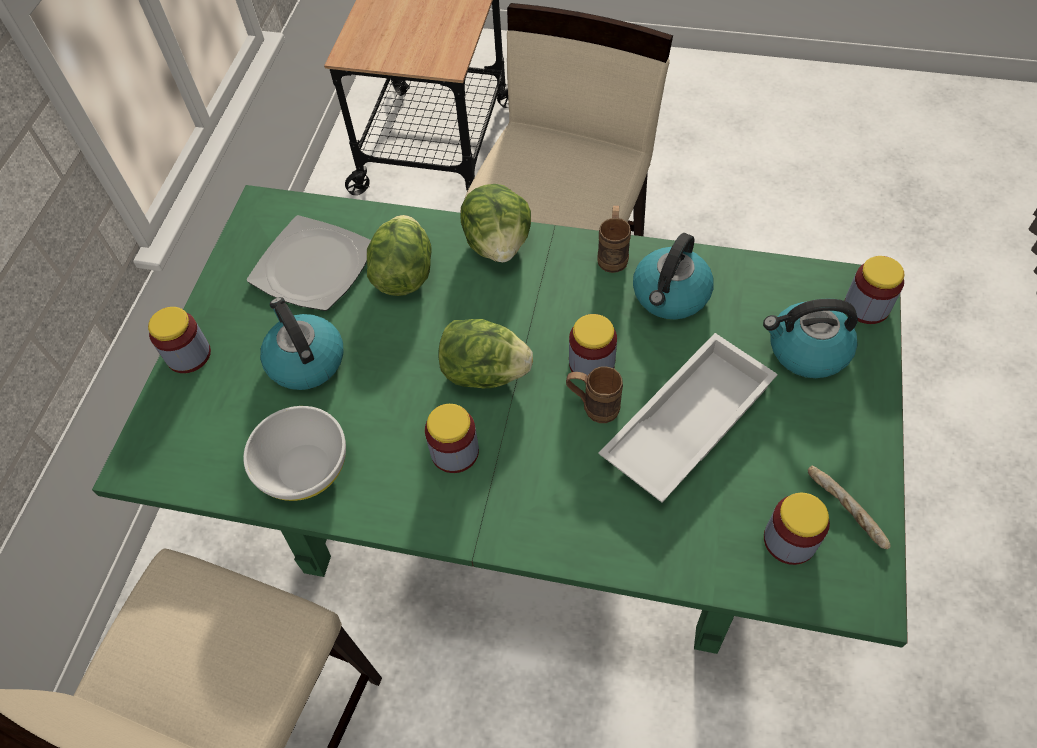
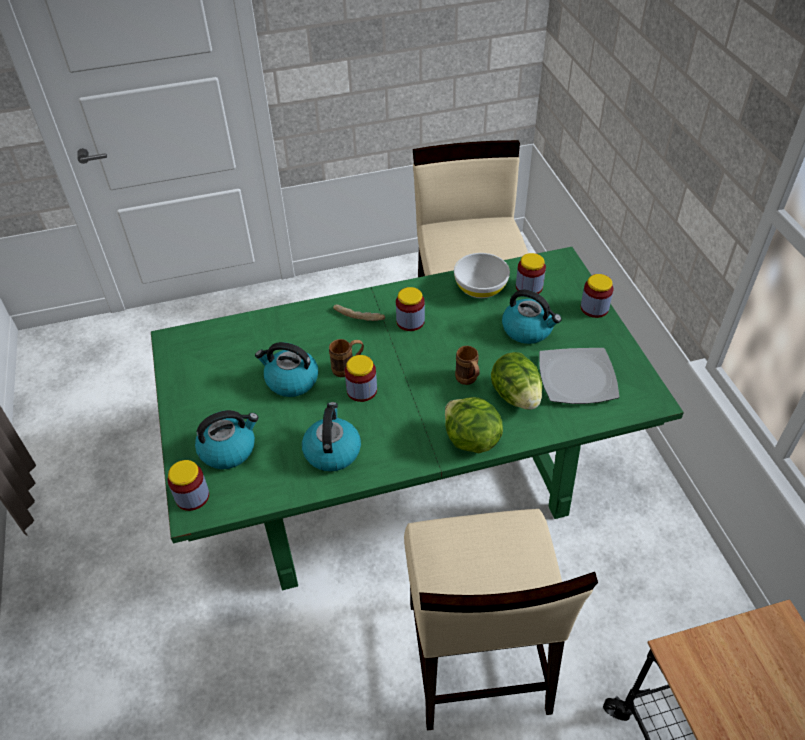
camera: 150 degrees right, 10 degrees down
(484, 372) = (422, 362): lettuce -> none
(613, 254) = (386, 464): brown mug -> brown mug (468, 381)
(685, 422) = (291, 380): white tray -> kettle
(789, 540) = (216, 348): jar -> jar (529, 287)
(845, 512) = (189, 371): bread -> bread (359, 316)

